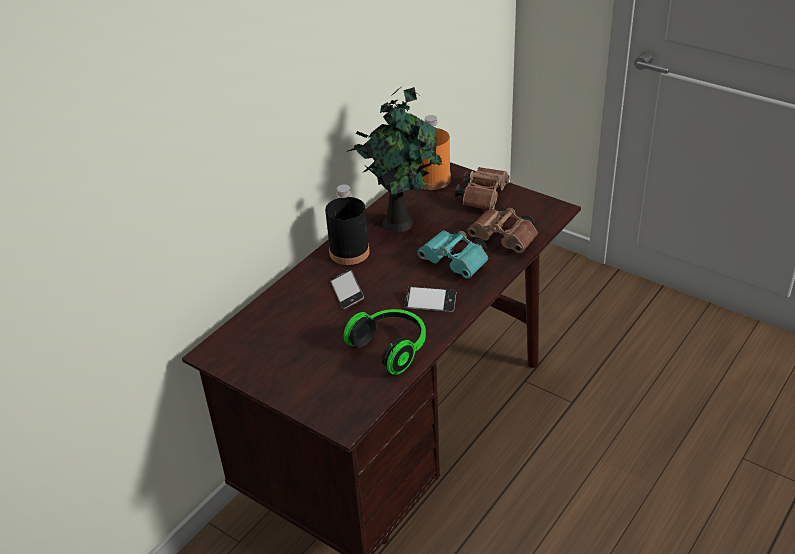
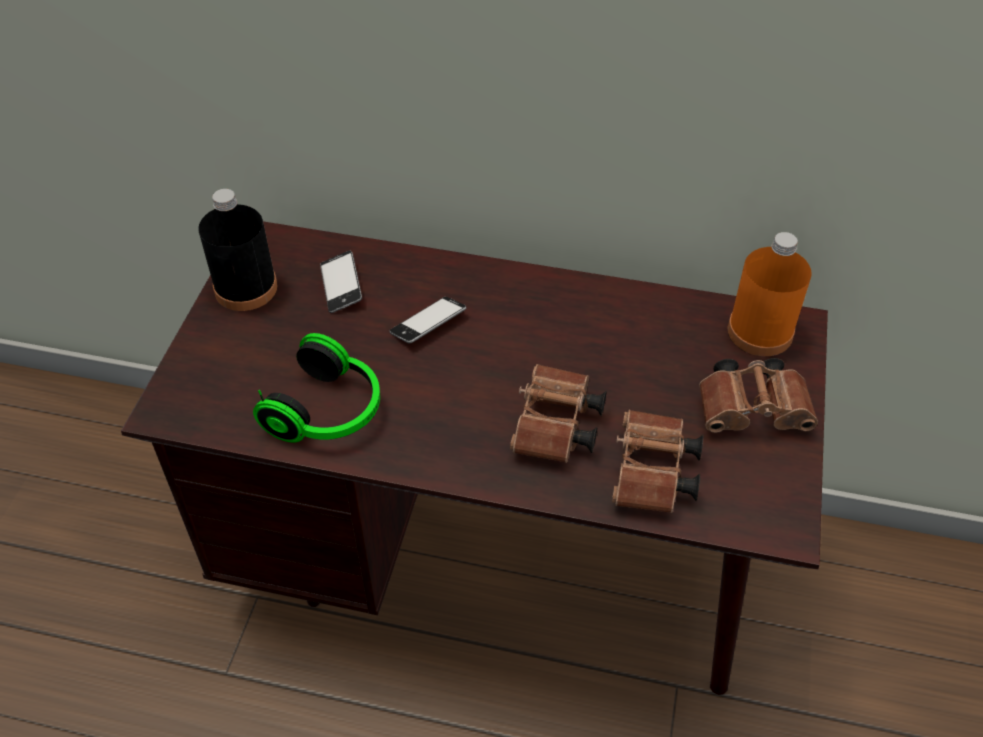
camera: 65 degrees right, 10 degrees up
(349, 252) = (519, 296): black bottle -> black bottle (246, 288)
(400, 222) = (623, 329): potted plant -> none
(430, 303) = (445, 425): phone -> phone (341, 286)
(456, 263) = (555, 429): turquoise binoculars -> brown binoculars

